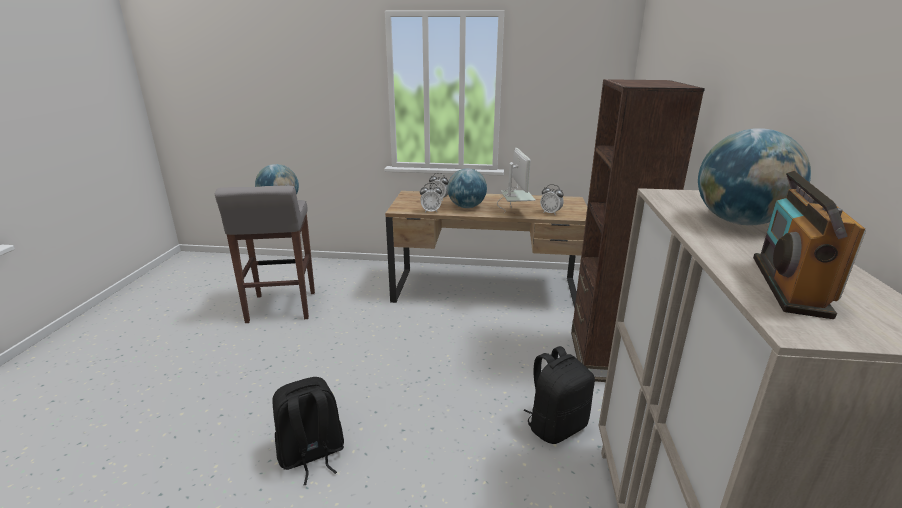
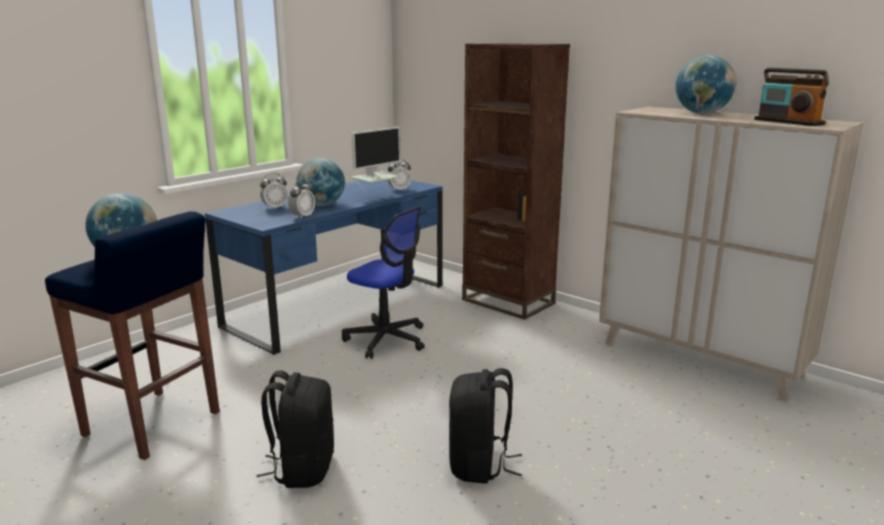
camera: 55 degrees left, 5 degrees down
(281, 308) = (153, 424): grey stool -> blue stool
(458, 331) = (386, 339): none -> office chair
(485, 290) = (338, 305): brown desk -> blue desk
(515, 213) = (376, 197): monitor -> monitor turned 105 degrees clockwise
(556, 425) = (563, 347): black backpack -> black backpack (302, 469)

